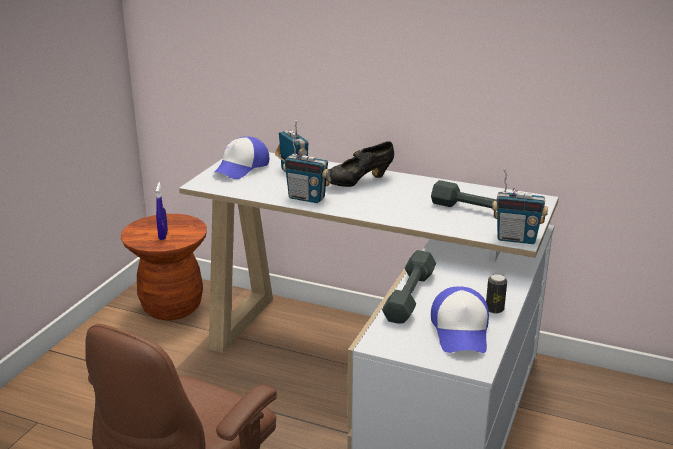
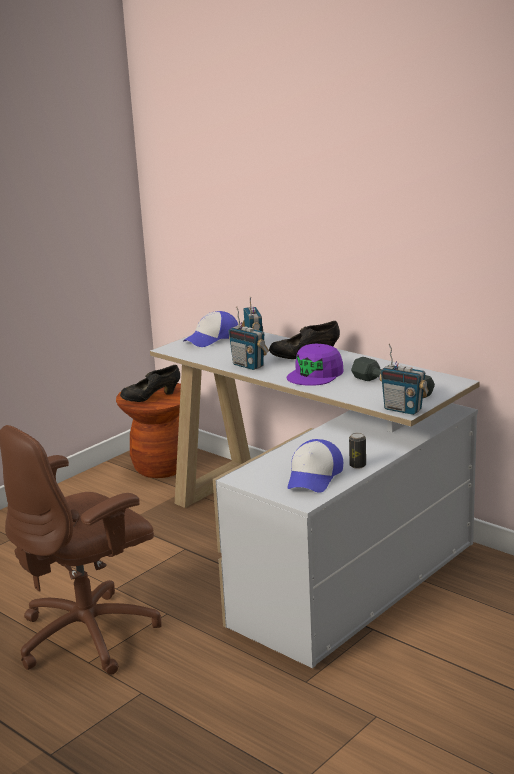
camera: 20 degrees right, 5 degrees down
(163, 236) = (151, 398): blue spray bottle -> black shoe
(388, 203) = (315, 374): none -> purple cap
(410, 295) = (293, 449): grey dumbbell -> none

